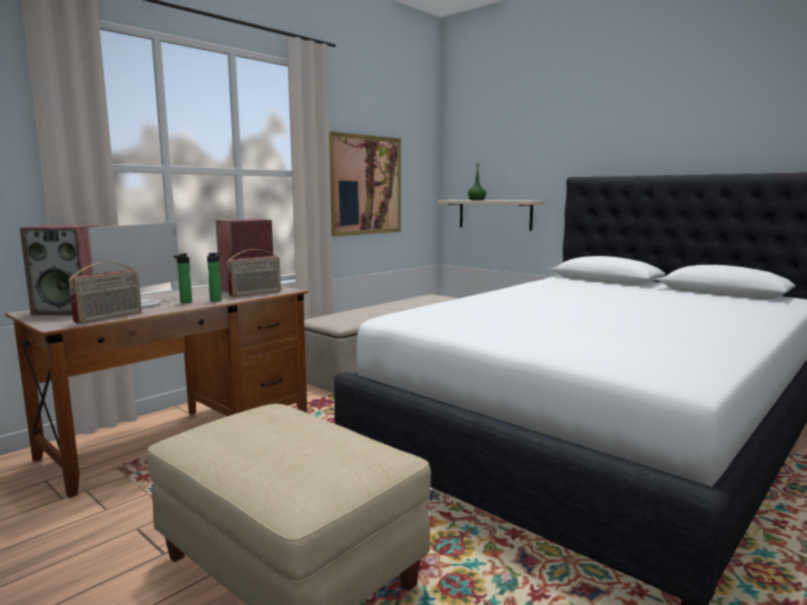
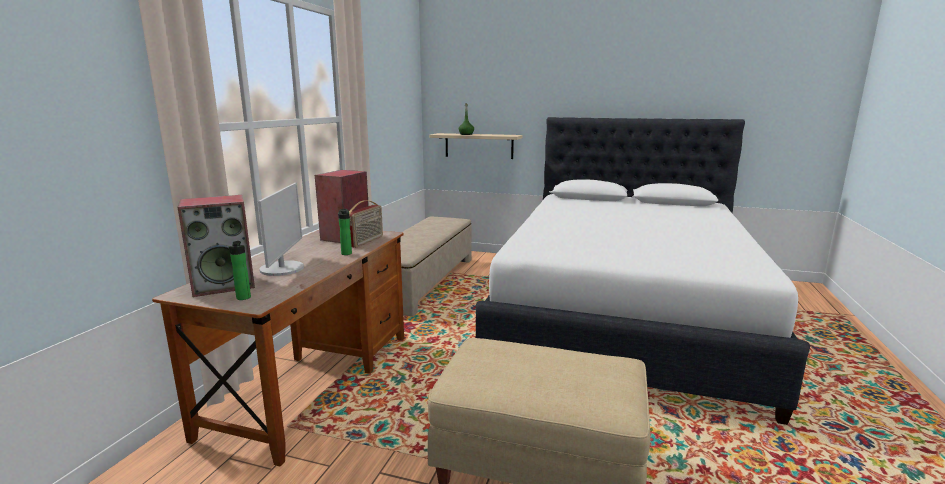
camera: 25 degrees left, 5 degrees up
(109, 317) = (288, 287): radio -> none
(185, 302) = (322, 259): bottle -> bottle (243, 298)
(364, 185) = (381, 125): picture -> none

